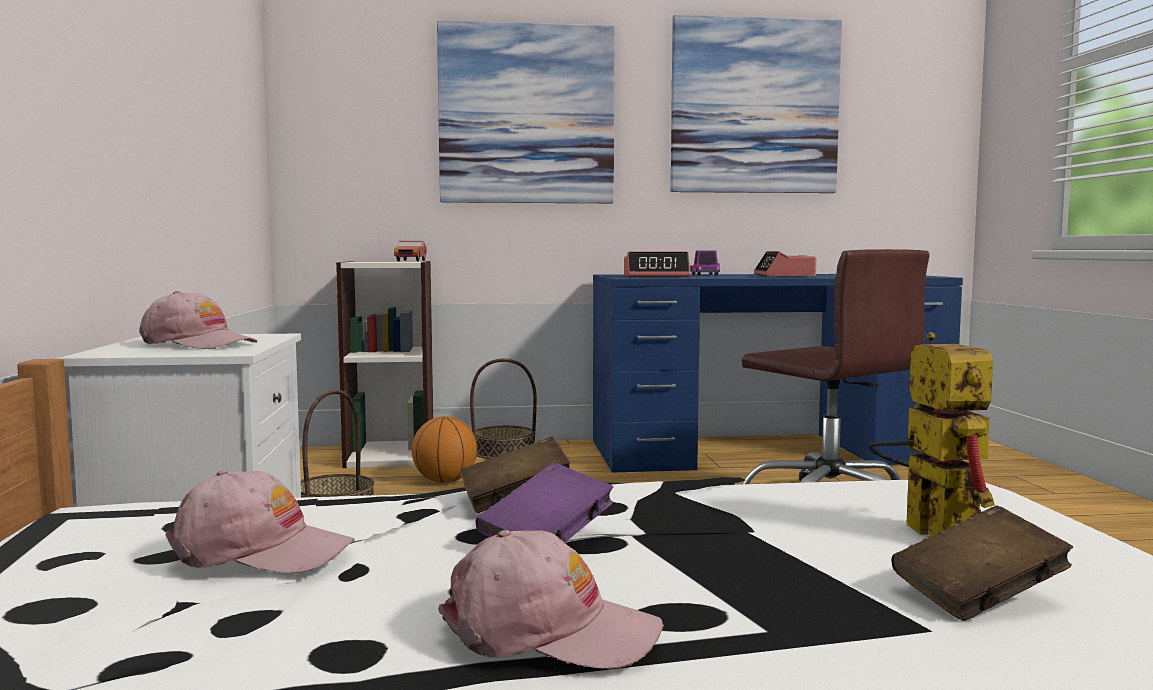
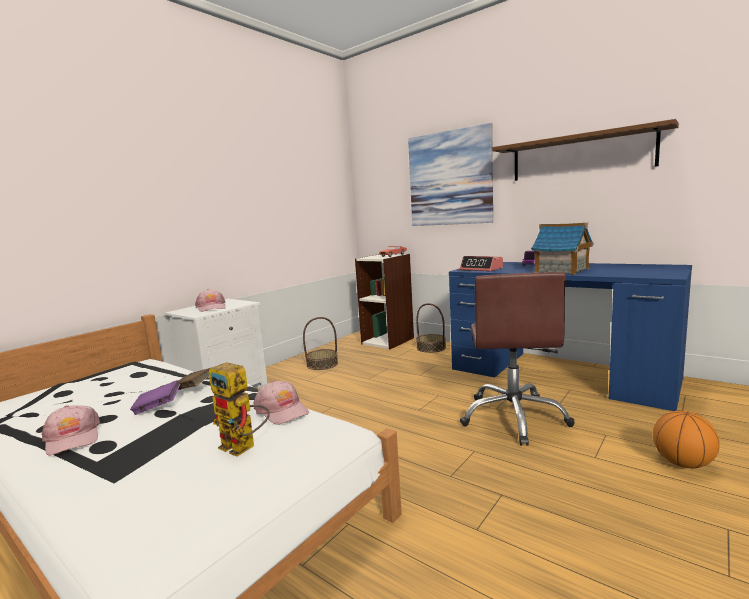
camera: 45 degrees right, 5 degrees up
(260, 551) = (111, 389): pink cap -> pink cap (282, 410)
(445, 481) = (380, 358): basketball -> basketball (682, 463)
(754, 106) = (580, 156): picture -> brown shelf
(784, 276) = (562, 270): alarm clock -> toy house
(927, 530) = (244, 447): toy robot -> toy robot turned 90 degrees clockwise
(978, 596) = (158, 479): brown book -> none

